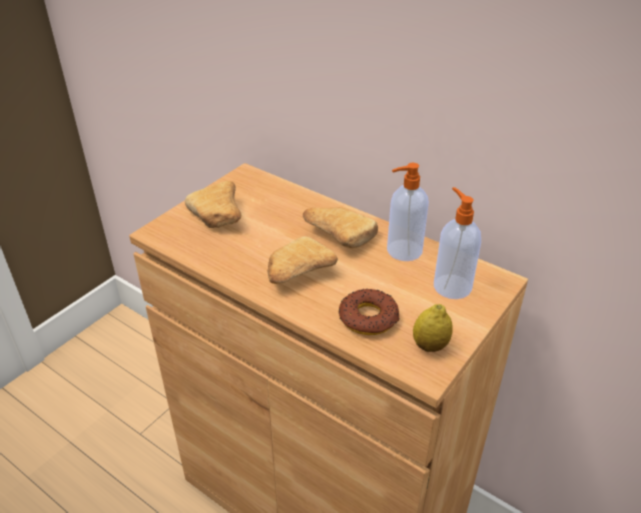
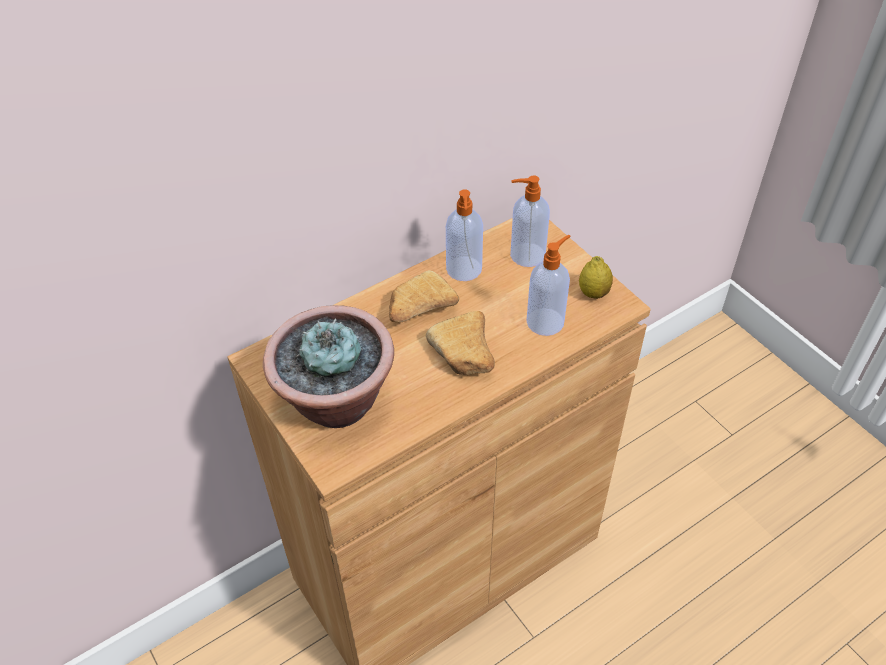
camera: 70 degrees left, 10 degrees up
(218, 218) = (335, 402): bread -> potted plant
(368, 317) = (546, 321): donut -> soap dispenser

